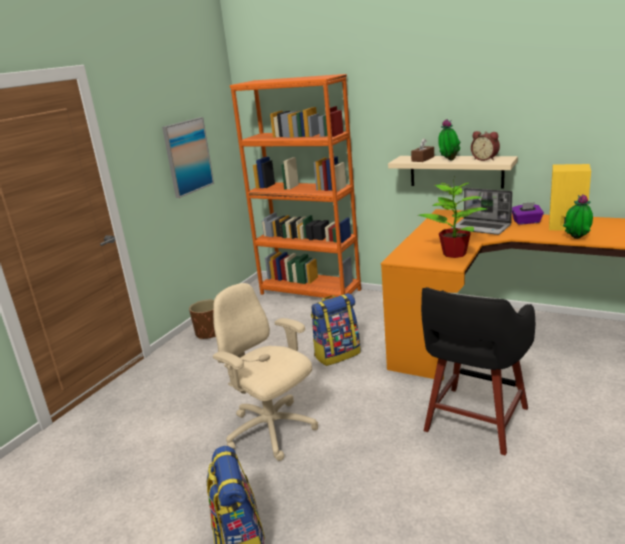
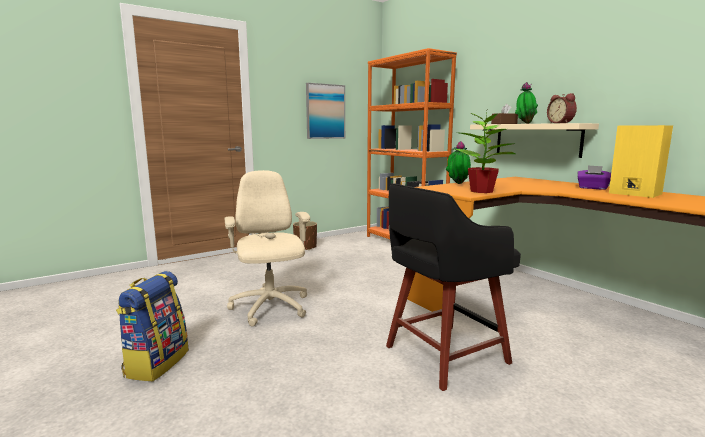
camera: 25 degrees right, 10 degrees down
(337, 354) = (378, 279): backpack -> none
(481, 228) = (538, 185): laptop -> none
(576, 239) = (631, 199): potted plant -> potted plant (457, 184)

